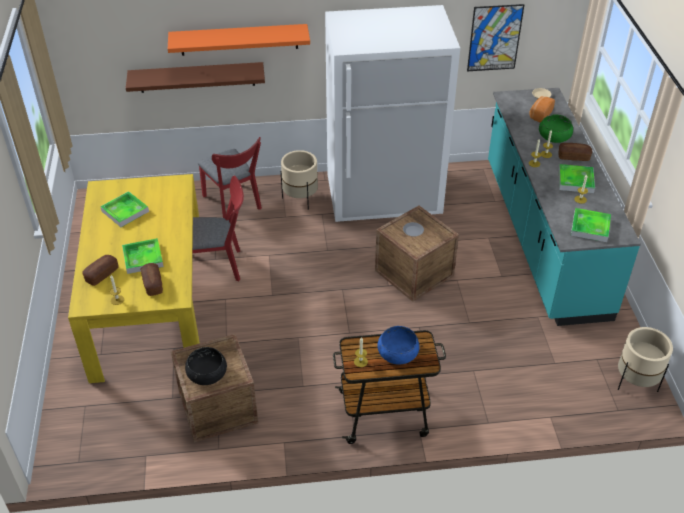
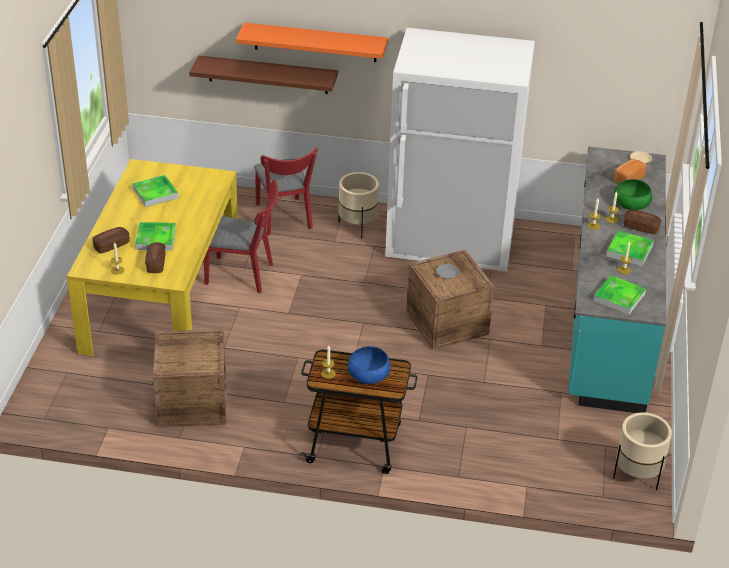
camera: 15 degrees right, 5 degrees down
(207, 373) = (182, 357): black bowl -> none
(494, 38) = (594, 86): picture -> none

